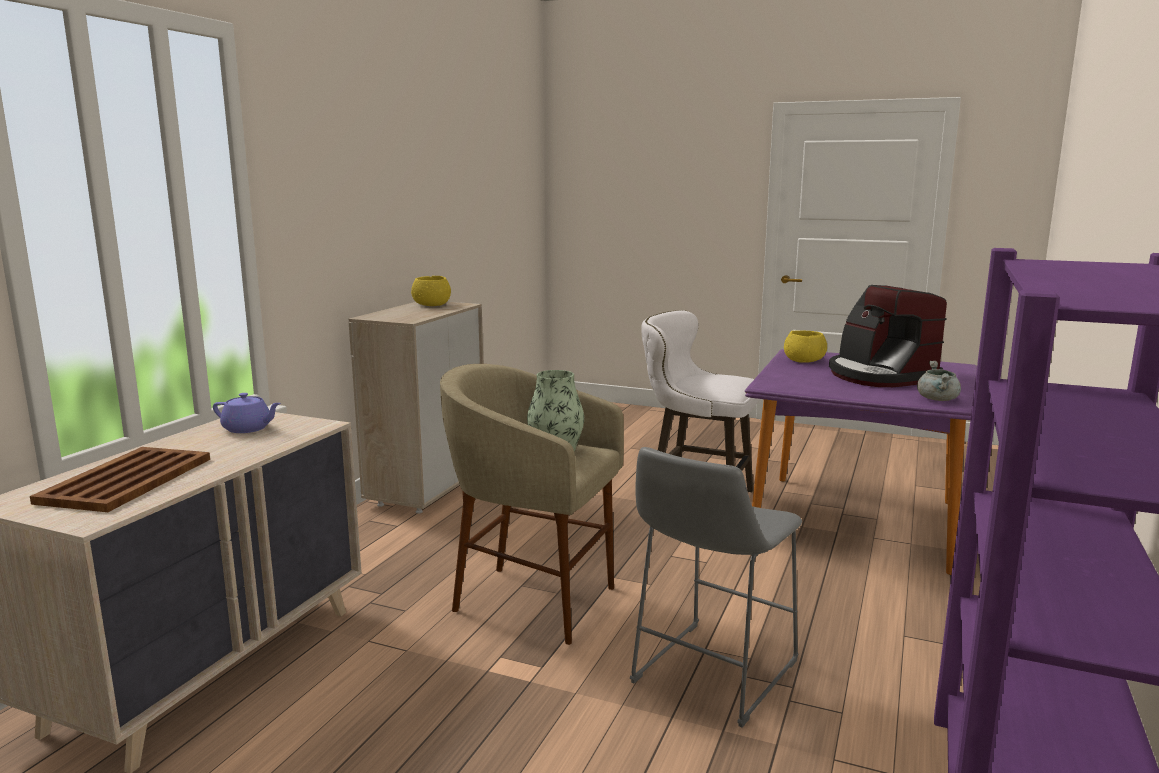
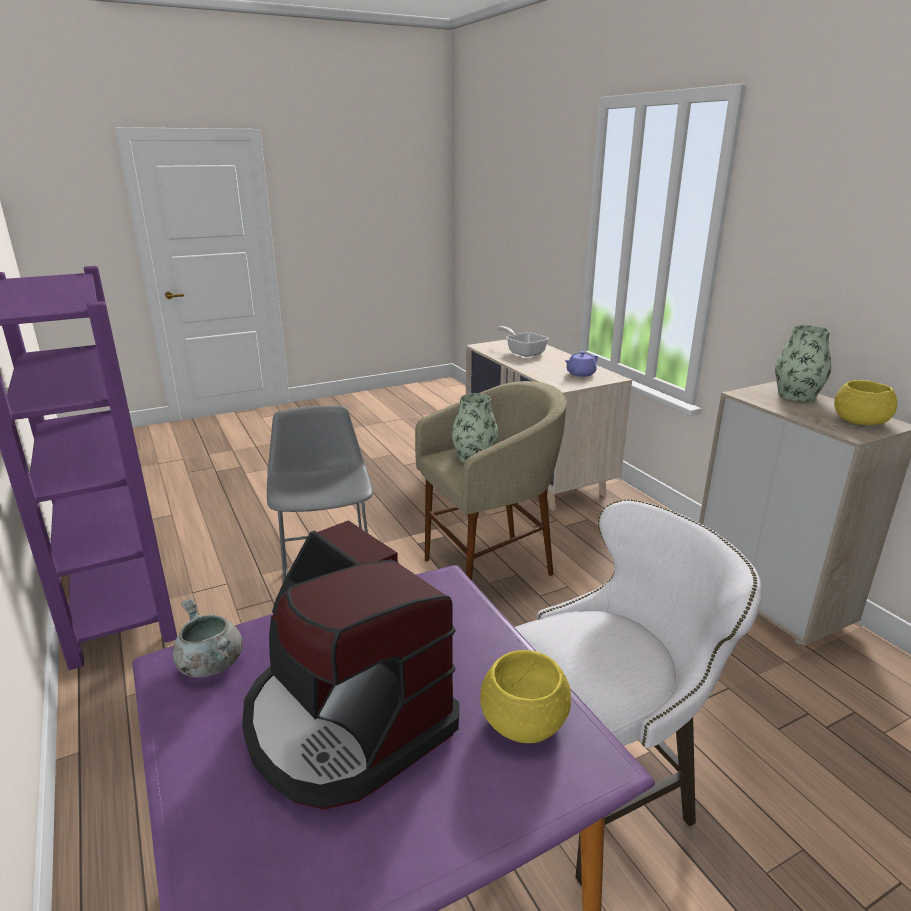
camera: 130 degrees right, 10 degrees up
(125, 481) = (523, 352): brown tray -> frying pan
(391, 313) = (796, 395): none -> vase
(880, 376) = (346, 721): coffee machine -> coffee machine turned 150 degrees counterclockwise

